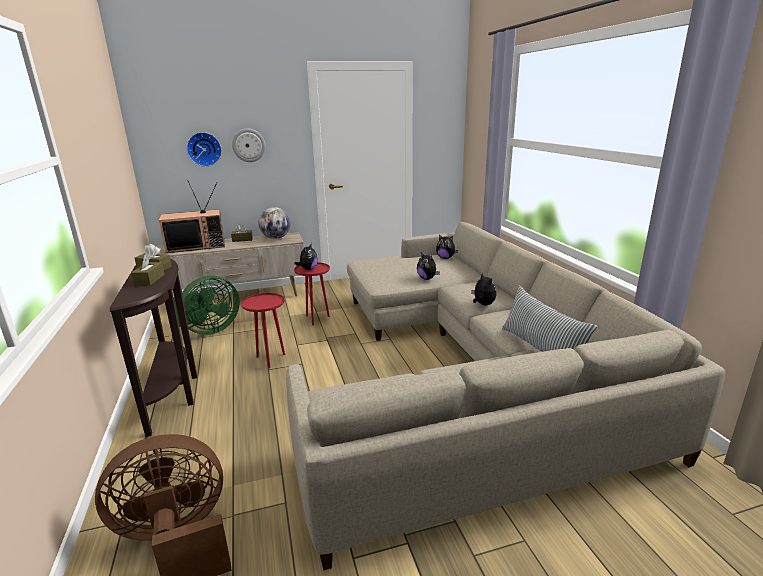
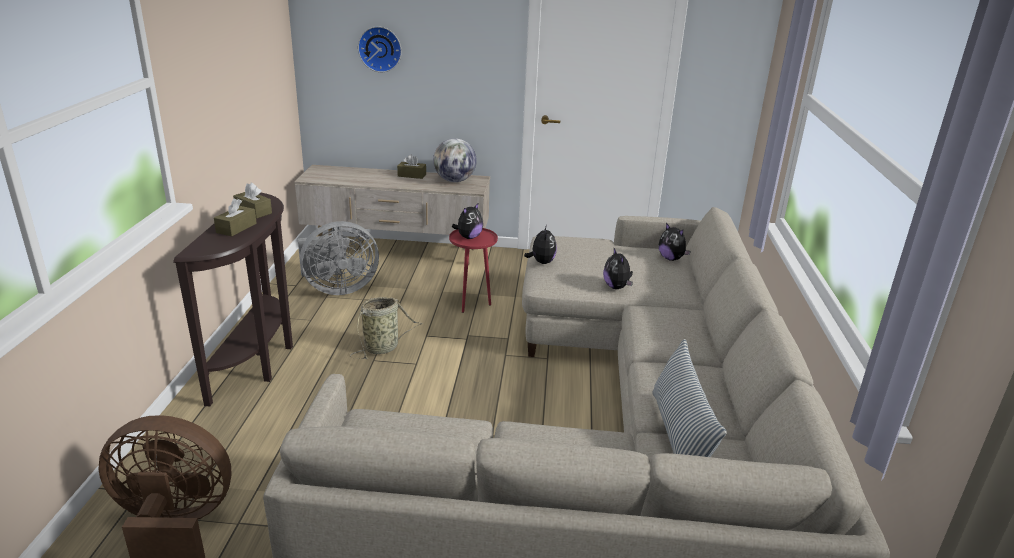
camera: 20 degrees right, 5 degrees up
(197, 246) = (353, 175): television -> none
(208, 330) = (338, 288): green fan -> grey fan
(248, 145) = (437, 49): wall clock -> none
(270, 359) = (383, 347): red side table -> basket
(482, 304) = (660, 348): plush toy -> plush toy (541, 262)

